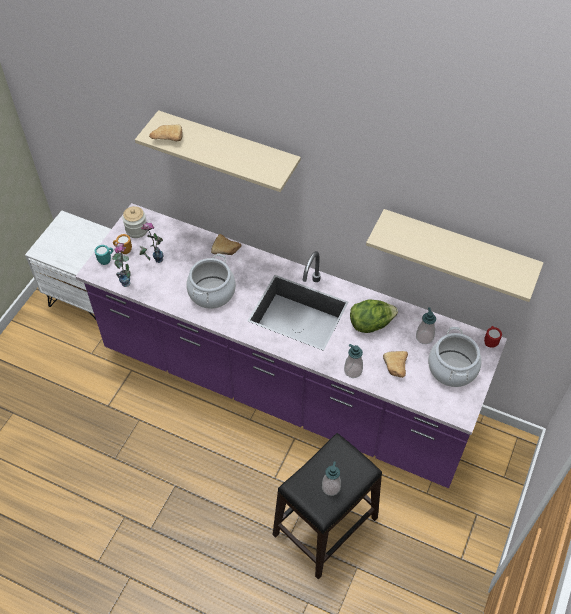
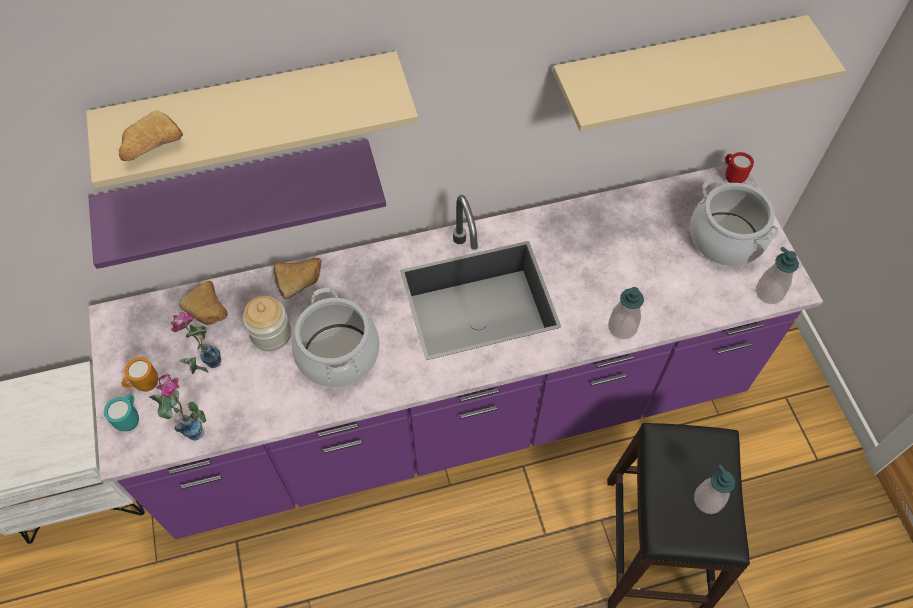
camera: 40 degrees left, 5 degrees up
(136, 230) = (136, 340): jar -> jar (271, 334)
(215, 186) = (240, 192): none -> purple shelf
(371, 324) = (583, 250): lettuce -> none
(396, 368) = (666, 285): bread -> bread (208, 311)
(424, 337) = (659, 223): soap dispenser -> soap dispenser (769, 292)

